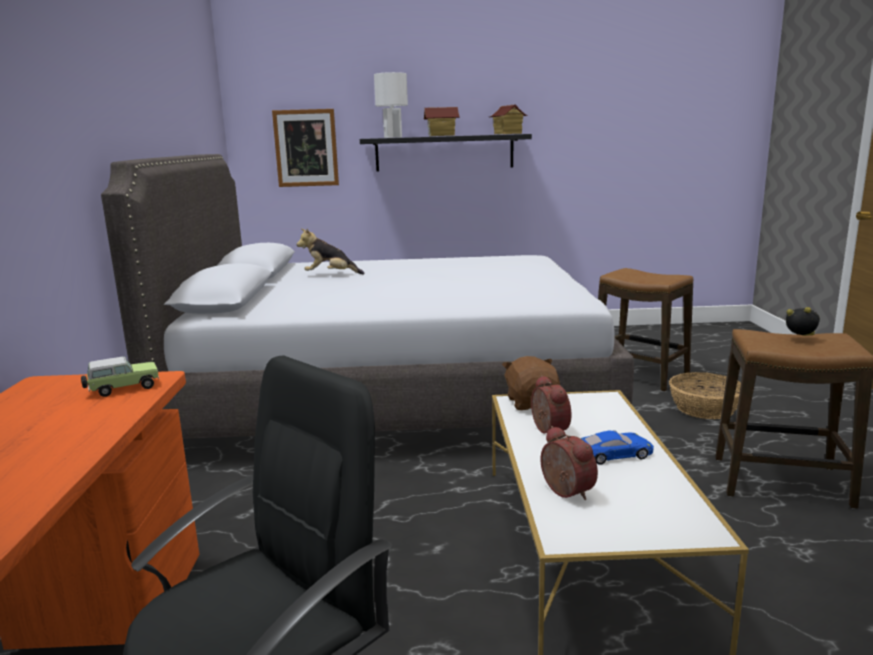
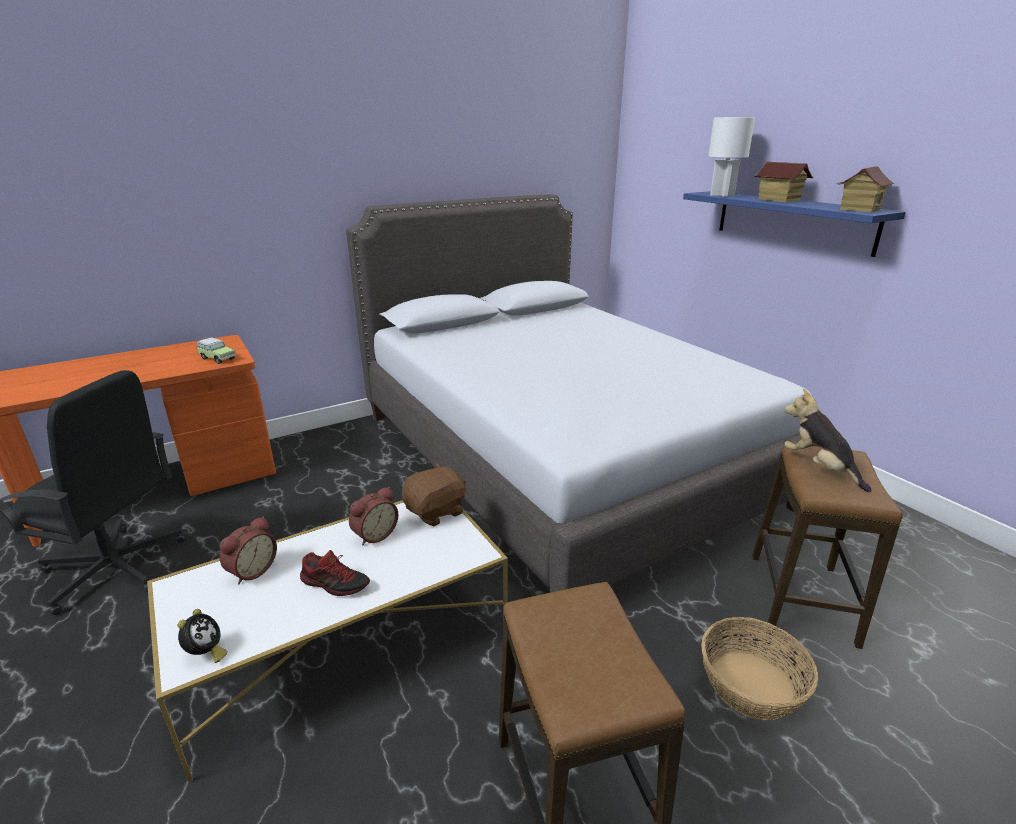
camera: 60 degrees right, 10 degrees up
(306, 148) = (667, 194): picture -> none
(330, 275) = (557, 328): plush toy -> plush toy (819, 467)
(444, 153) = (793, 221): black shelf -> blue shelf
(613, 454) = (335, 583): blue toy car -> shoe
(801, 339) = (603, 652): alarm clock -> alarm clock (206, 653)

